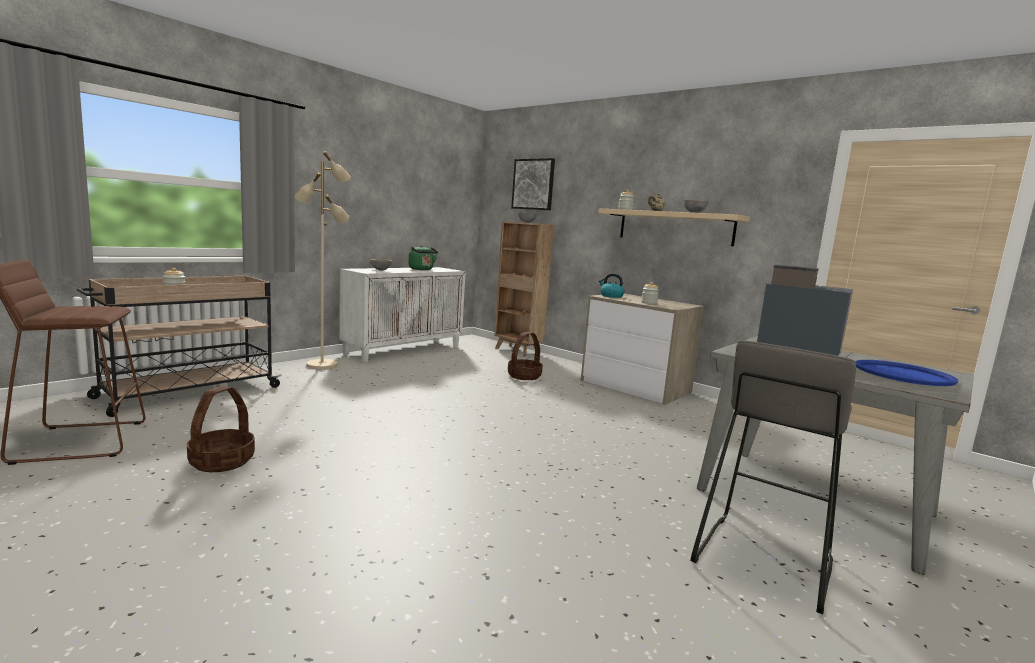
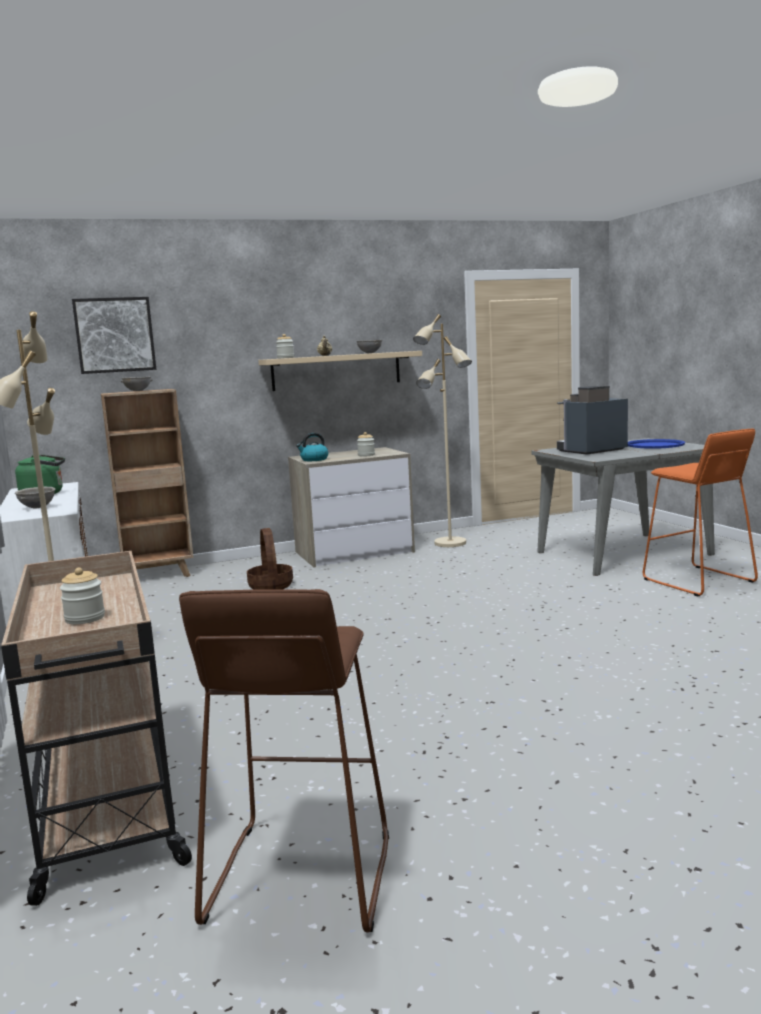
camera: 60 degrees left, 0 degrees up
(222, 461) = (450, 755): basket -> none
(711, 414) = (450, 543): none -> beige floor lamp
(762, 560) = (697, 581): grey stool -> orange stool

